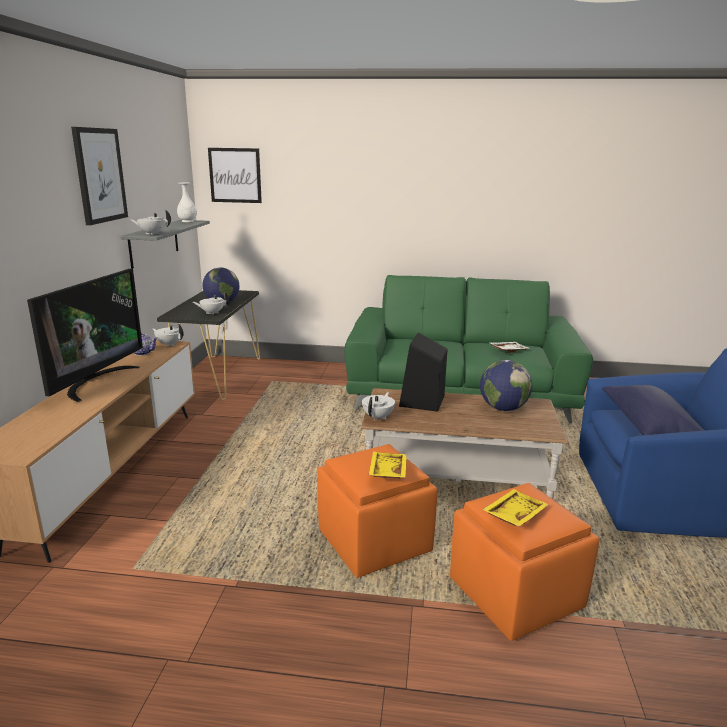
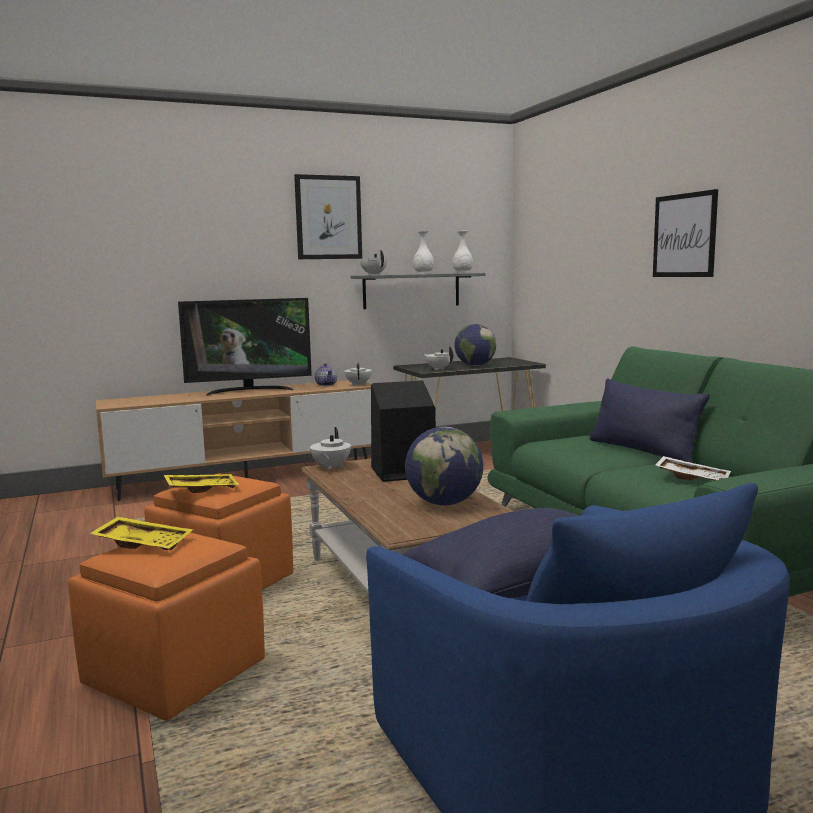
camera: 60 degrees right, 10 degrees down
(168, 226) = (423, 273): none -> white vase
(235, 175) = (538, 223): picture -> picture (684, 235)
(378, 417) = (330, 467): white teapot -> white teapot turned 105 degrees clockwise
(444, 342) = (642, 451): none -> blue pillow

